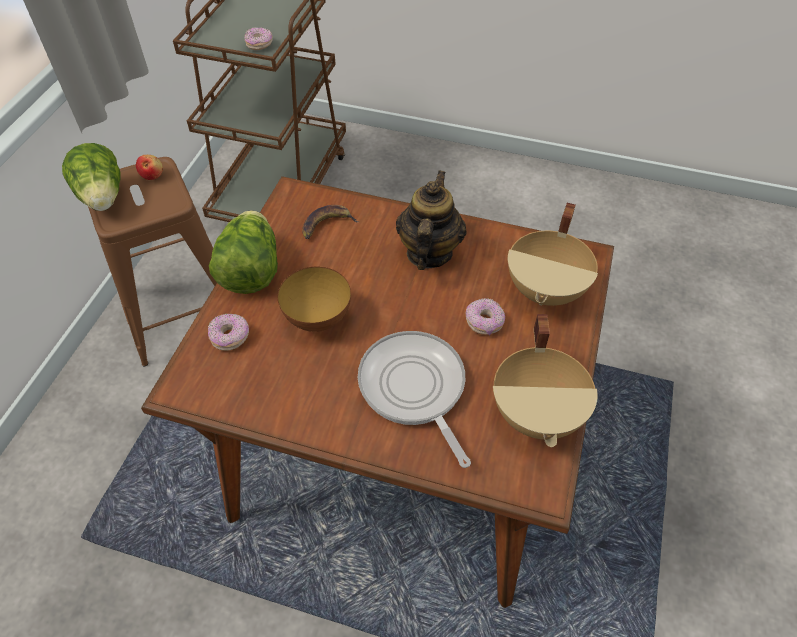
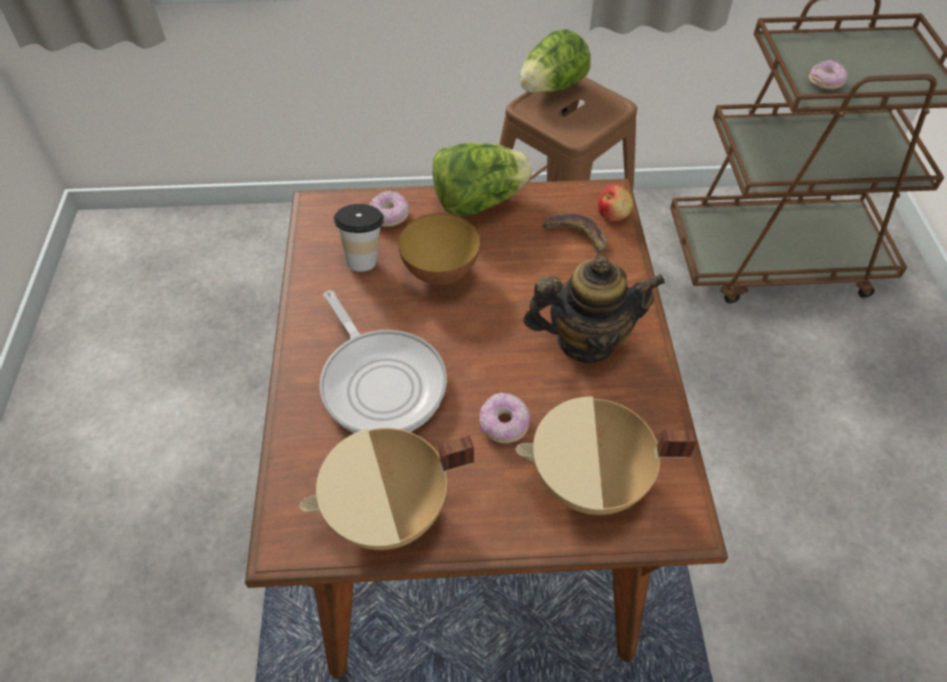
camera: 70 degrees right, 0 degrees up
(152, 175) = (602, 106): apple -> apple (613, 214)
(270, 368) = (364, 258): none -> cup
(414, 389) = (381, 382): frying pan -> frying pan turned 105 degrees clockwise

